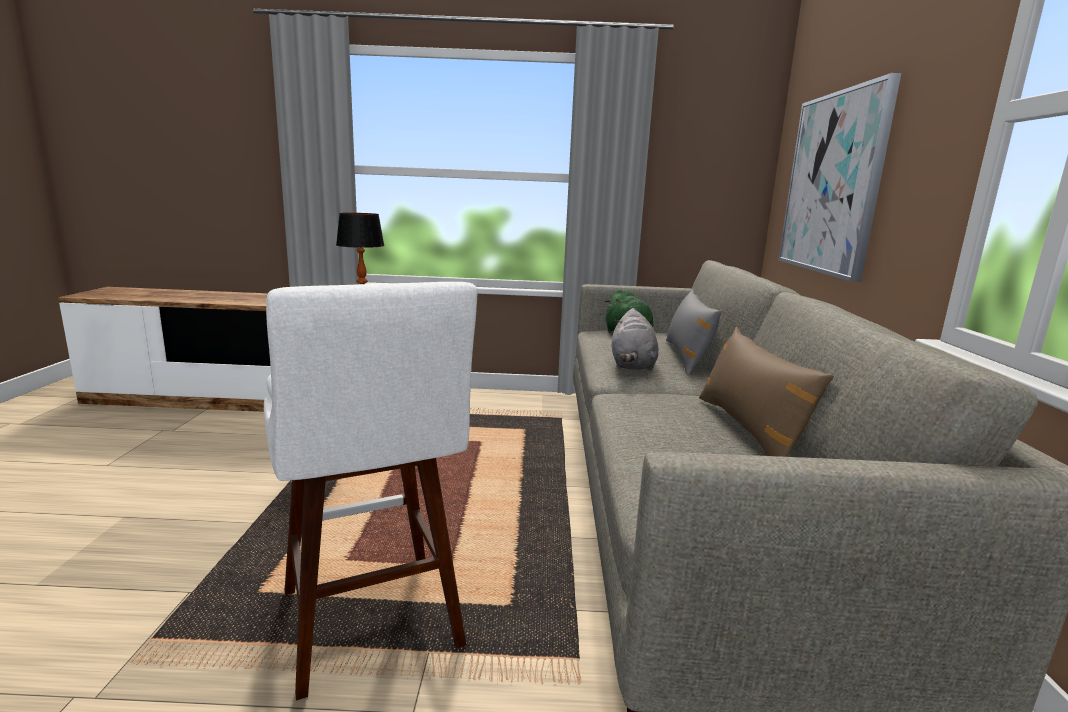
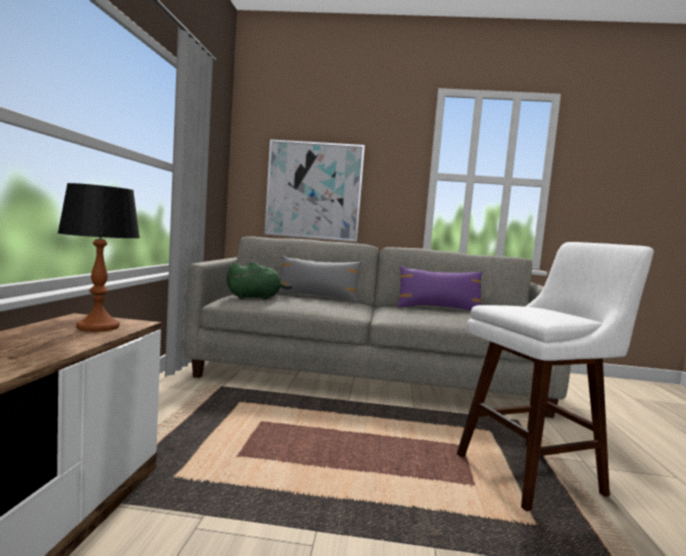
camera: 85 degrees left, 10 degrees down
(632, 365) = (336, 306): grey plush toy -> none
(749, 430) = (438, 309): brown pillow -> purple pillow

